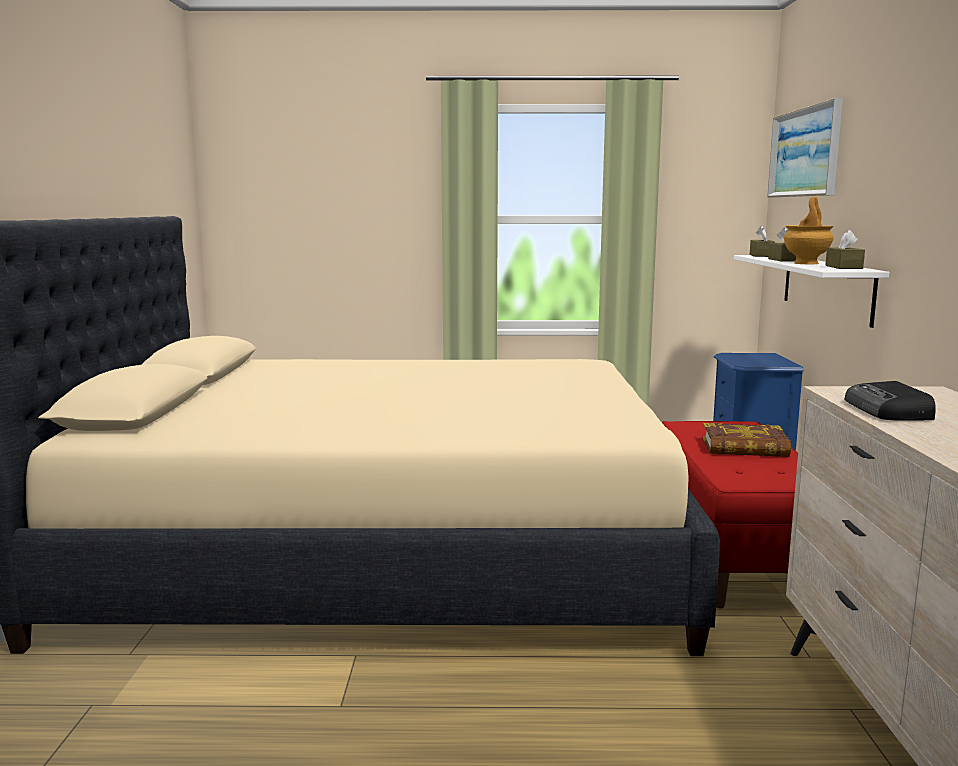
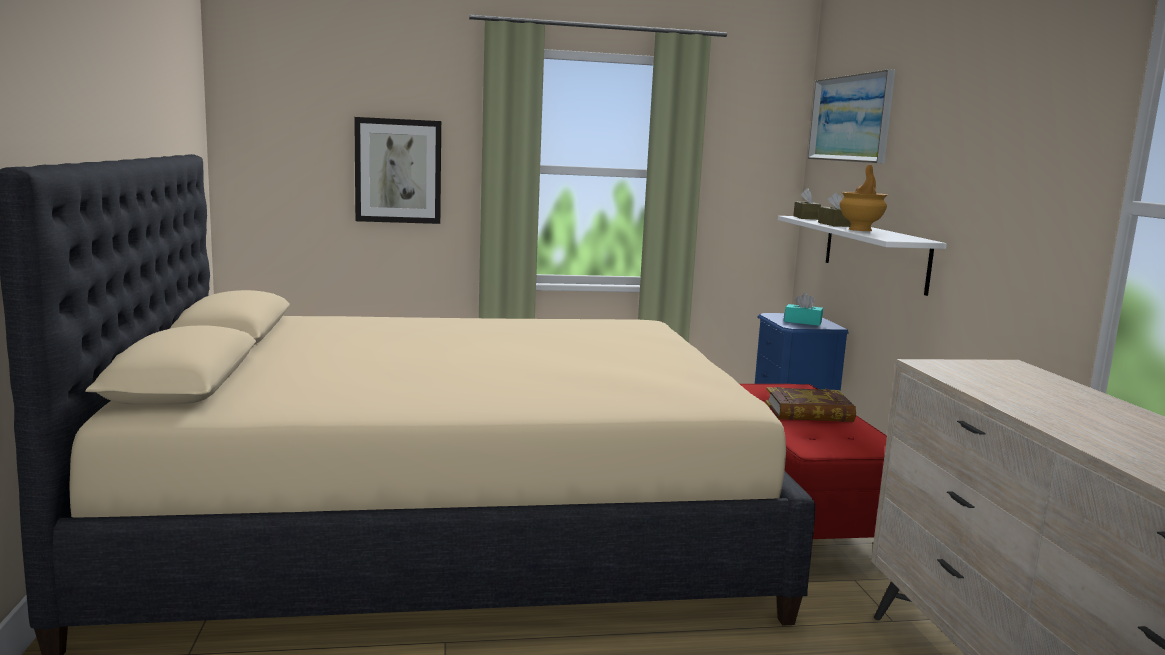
camera: 10 degrees left, 0 degrees up
(367, 226) = (398, 171): none -> picture
(758, 360) = (802, 322): none -> turquoise tissue box
(843, 267) = (900, 236): brown tissue box -> none
(888, 411) = (989, 386): radio -> none

